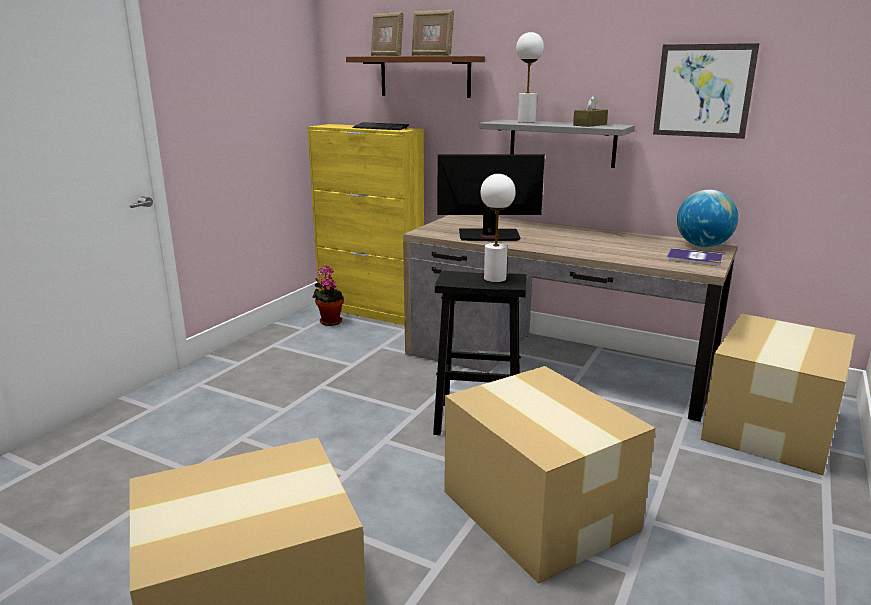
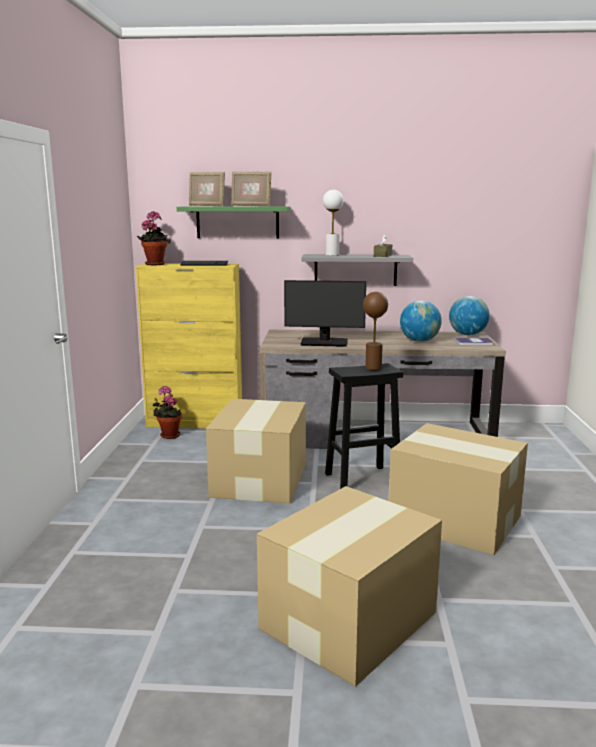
camera: 25 degrees left, 5 degrees down
(333, 125) = (155, 264): none -> potted plant
(425, 76) = (237, 222): brown shelf -> green shelf
(488, 236) = (324, 342): monitor -> monitor turned 150 degrees counterclockwise
(495, 278) = (373, 368): white table lamp -> brown table lamp
(616, 248) = (419, 341): none -> globe
(703, 91) = (454, 230): picture -> none
(771, 427) = (535, 448): cardboard box -> cardboard box (261, 479)

